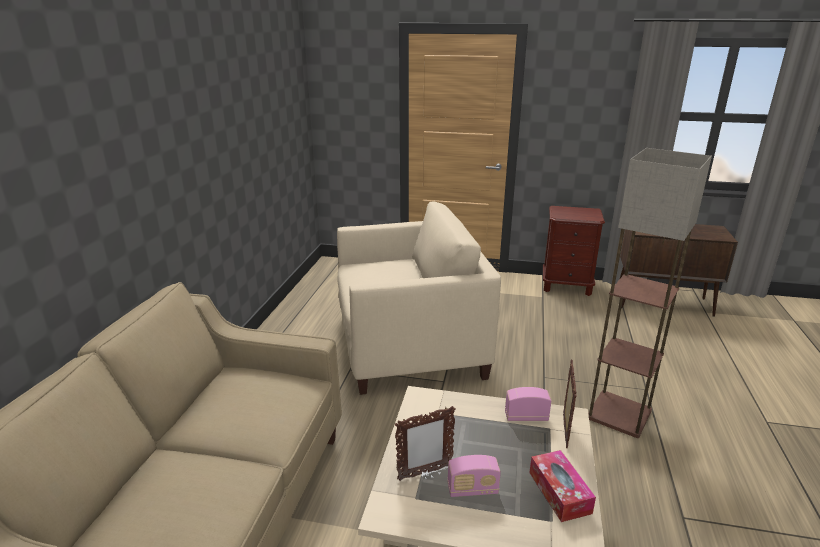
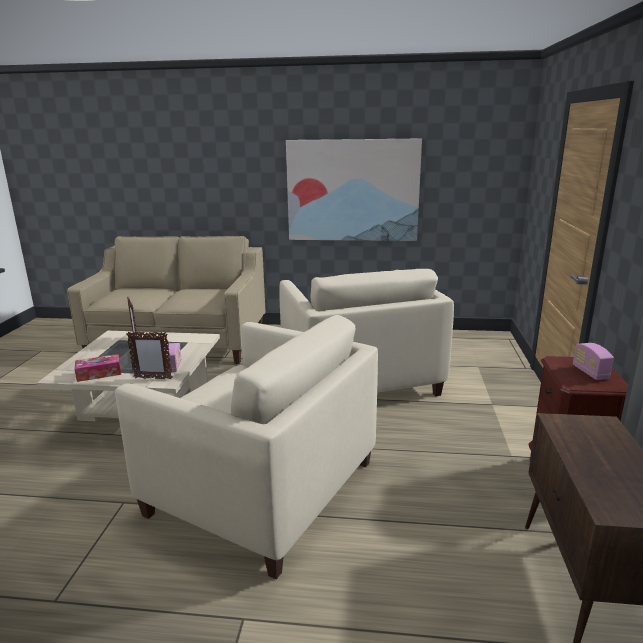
camera: 85 degrees right, 5 degrees down
(224, 158) = (352, 191): none -> picture
(472, 489) = (116, 352): radio -> radio (590, 372)
(620, 414) = (262, 487): floor lamp -> beige armchair

